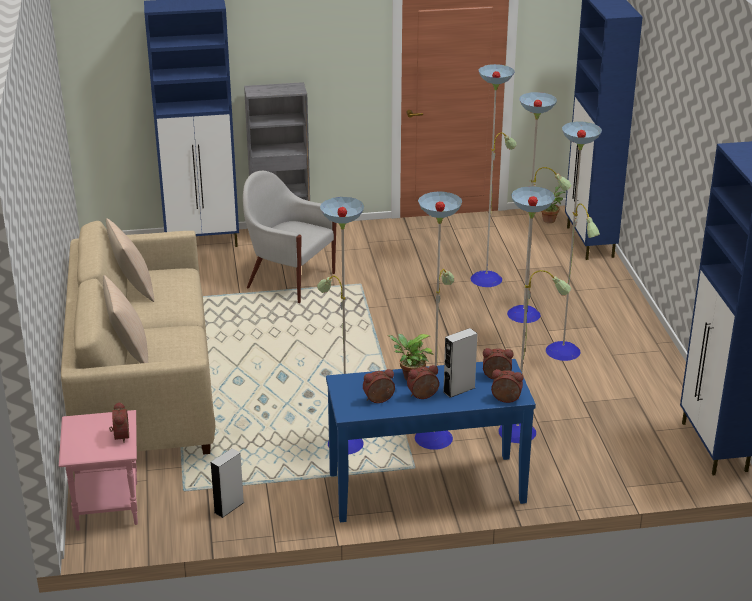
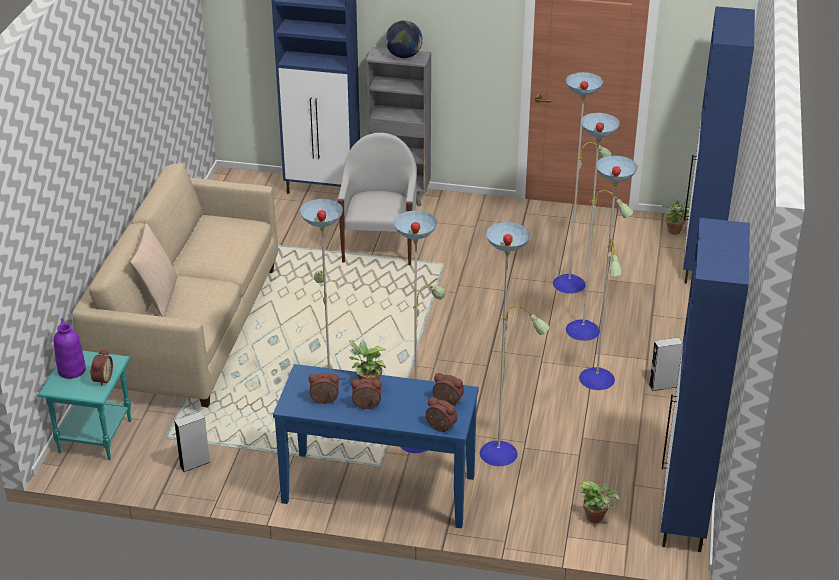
camera: 20 degrees right, 5 degrees up
(81, 435) = (71, 370): none -> purple vase
(107, 506) = (95, 436): pink side table -> turquoise side table
(133, 288) = (199, 233): beige pillow -> none
(280, 89) = (404, 56): none -> globe
(289, 280) = (380, 245): white armchair -> white armchair turned 45 degrees clockwise
(459, 389) = (403, 407): grey speaker -> grey speaker (663, 385)
(641, 465) = (597, 517): none -> potted plant

